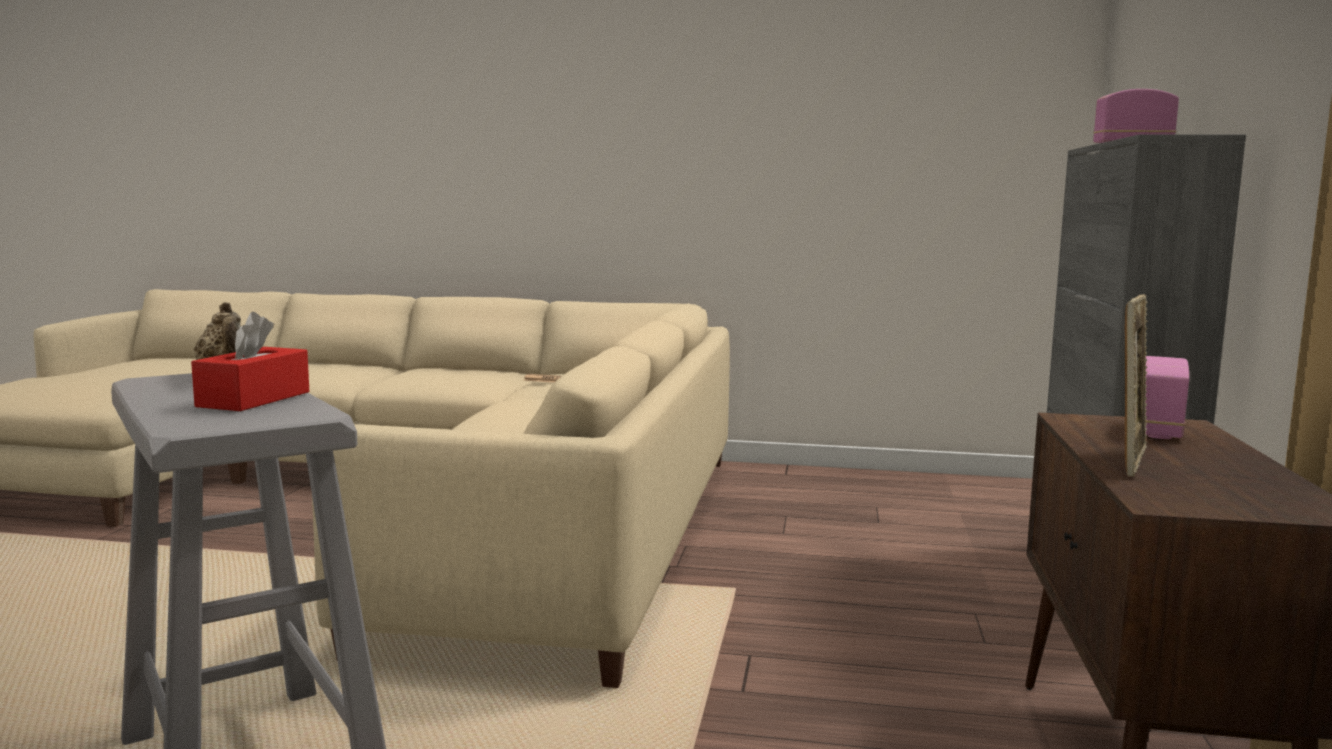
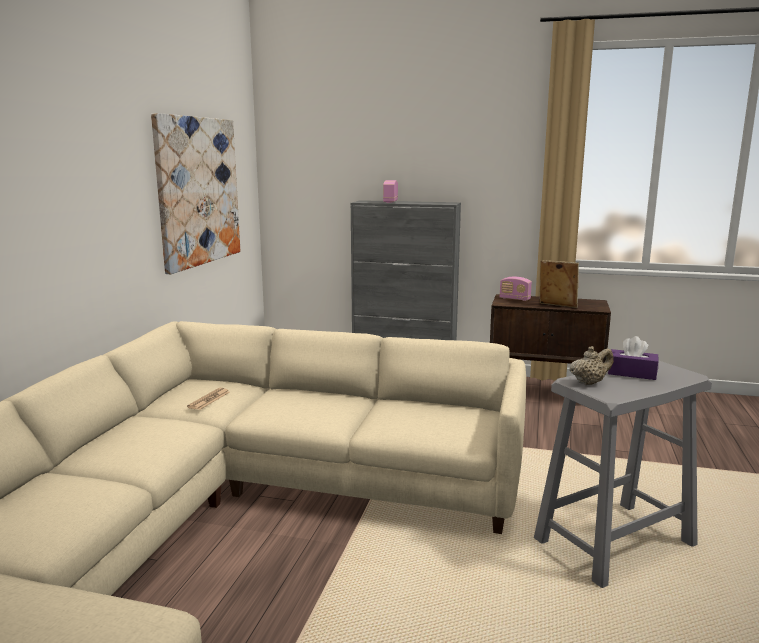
camera: 85 degrees left, 5 degrees up
(254, 399) = (632, 373): red tissue box -> purple tissue box
(860, 134) = (198, 191): none -> picture

